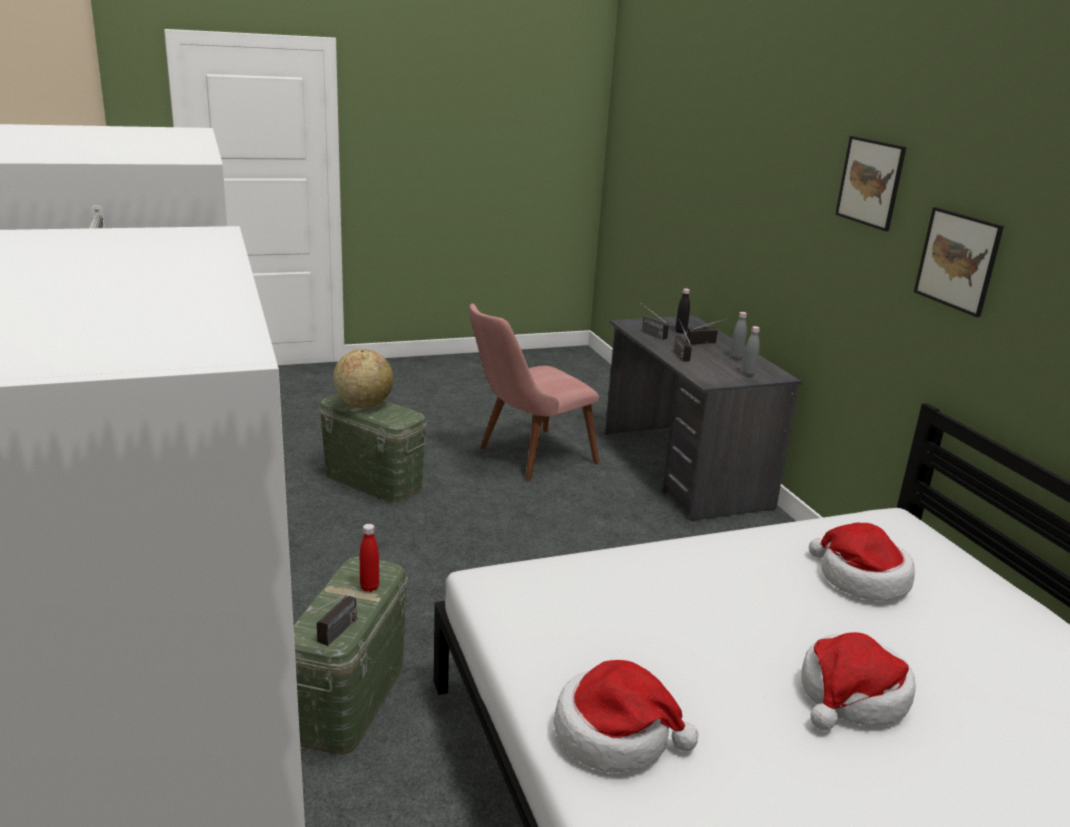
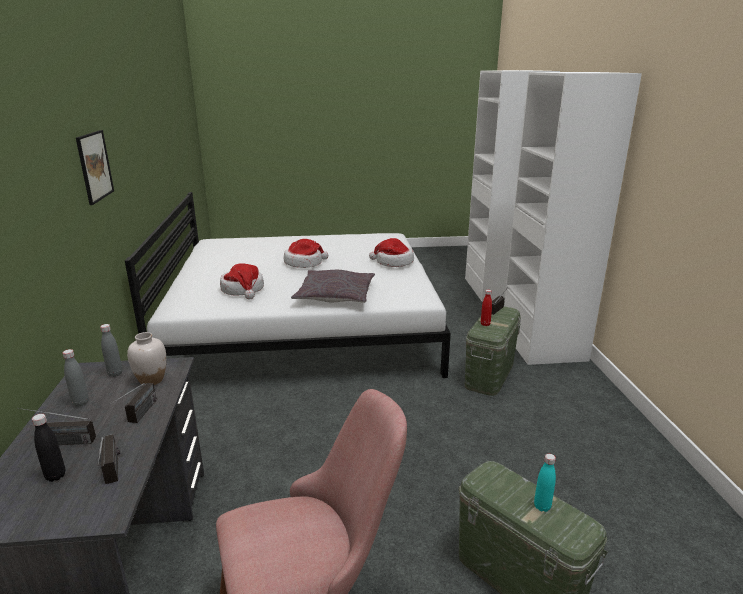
camera: 165 degrees left, 0 degrees up
(363, 405) = (542, 506): globe -> turquoise bottle
(673, 580) = (335, 295): none -> grey pillow
(709, 372) = (151, 380): none -> white vase
(870, 182) = (37, 143): picture -> none

